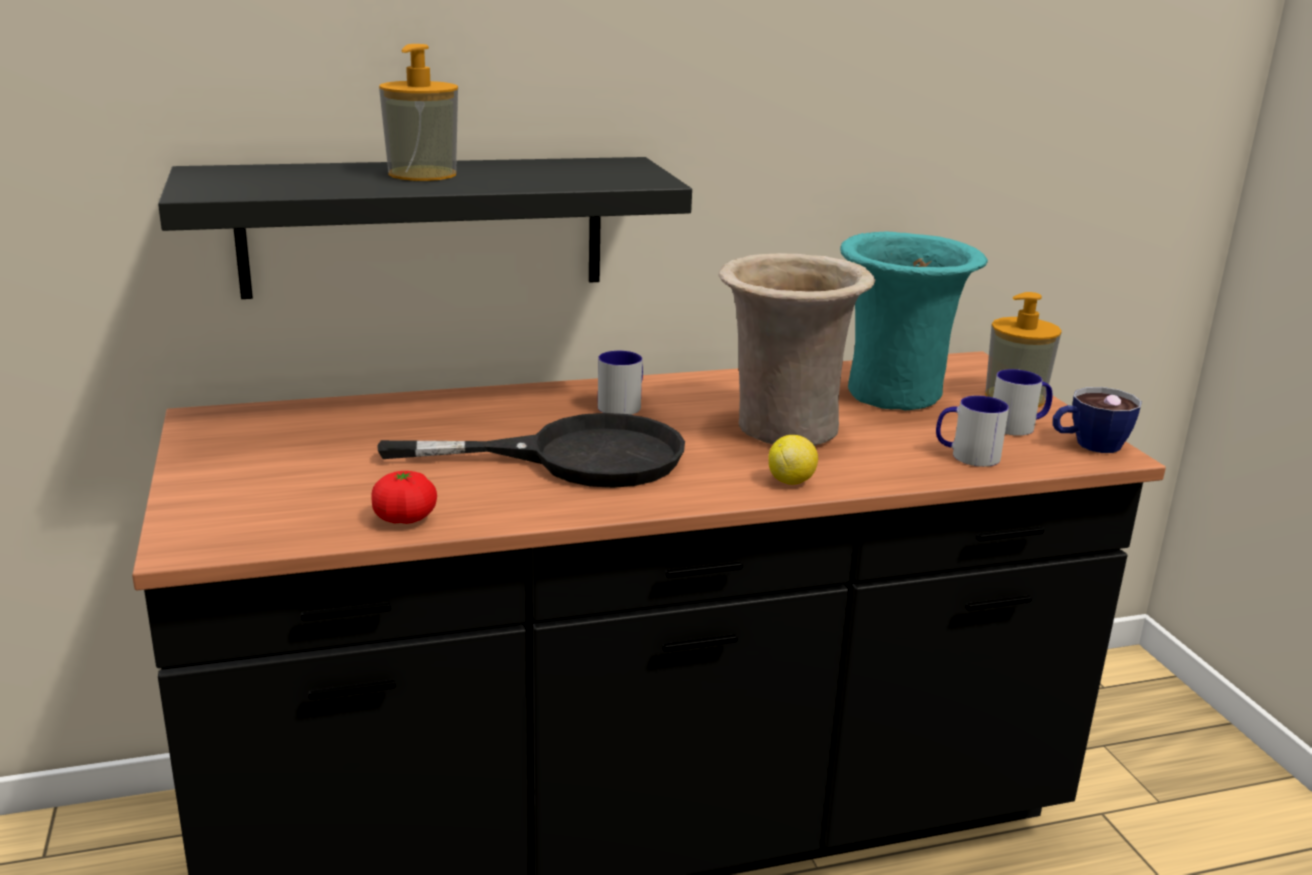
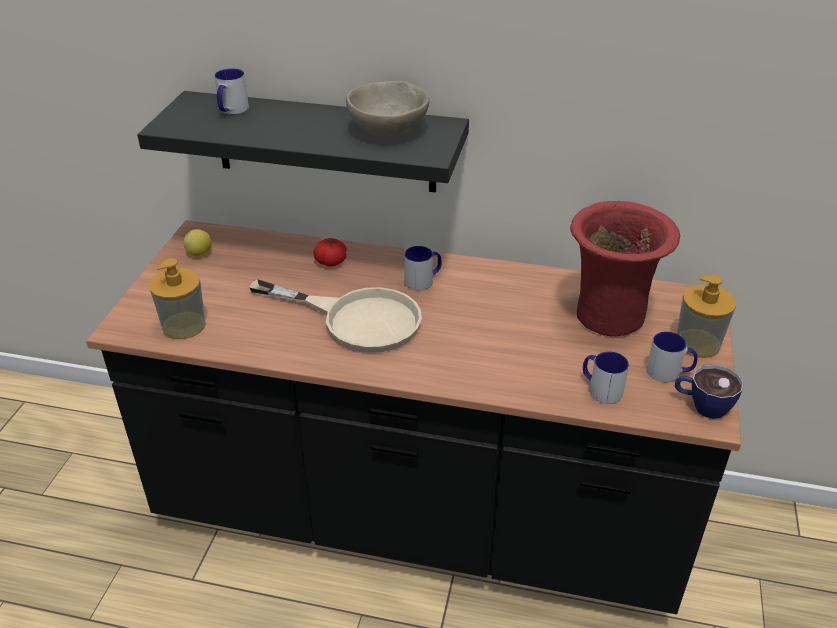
camera: 30 degrees right, 15 degrees up
(289, 174) = (231, 110): none -> mug
(405, 518) = (229, 340): tomato -> tomato (331, 262)
(422, 174) = (303, 122): soap dispenser -> soap dispenser (184, 325)
(560, 170) = (388, 131): none -> beige bowl
(576, 457) = (356, 319): black frying pan -> beige frying pan
(782, 430) = (500, 330): beige vase -> none
(791, 481) = (462, 376): lemon -> lemon (200, 253)
(897, 396) = (610, 319): turquoise vase -> red vase

